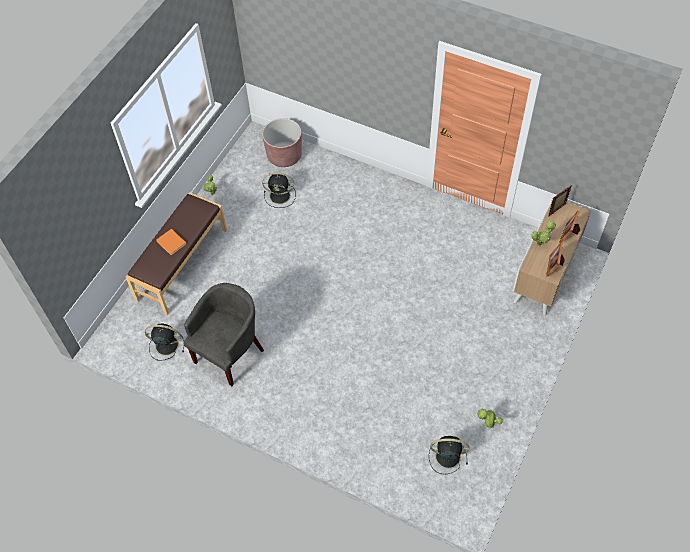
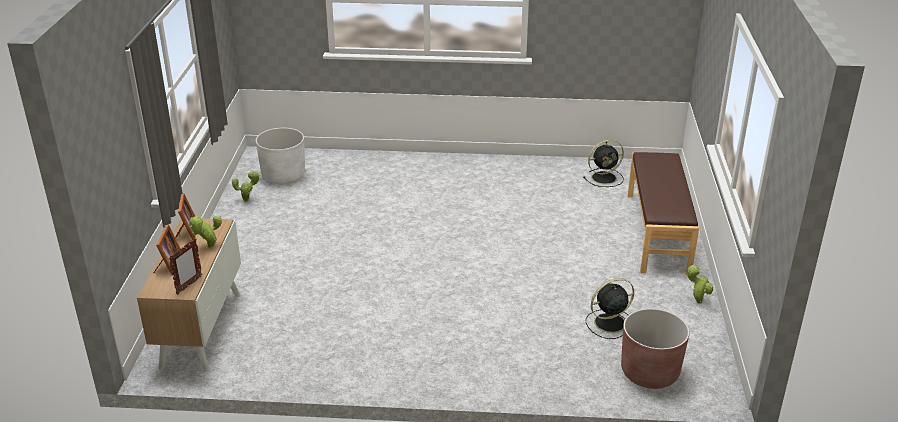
camera: 155 degrees right, 25 degrees down
(172, 243) = (661, 180): orange book -> none
(229, 353) = (537, 187): grey armchair -> none
(446, 456) = (283, 176): black fan -> white planter

